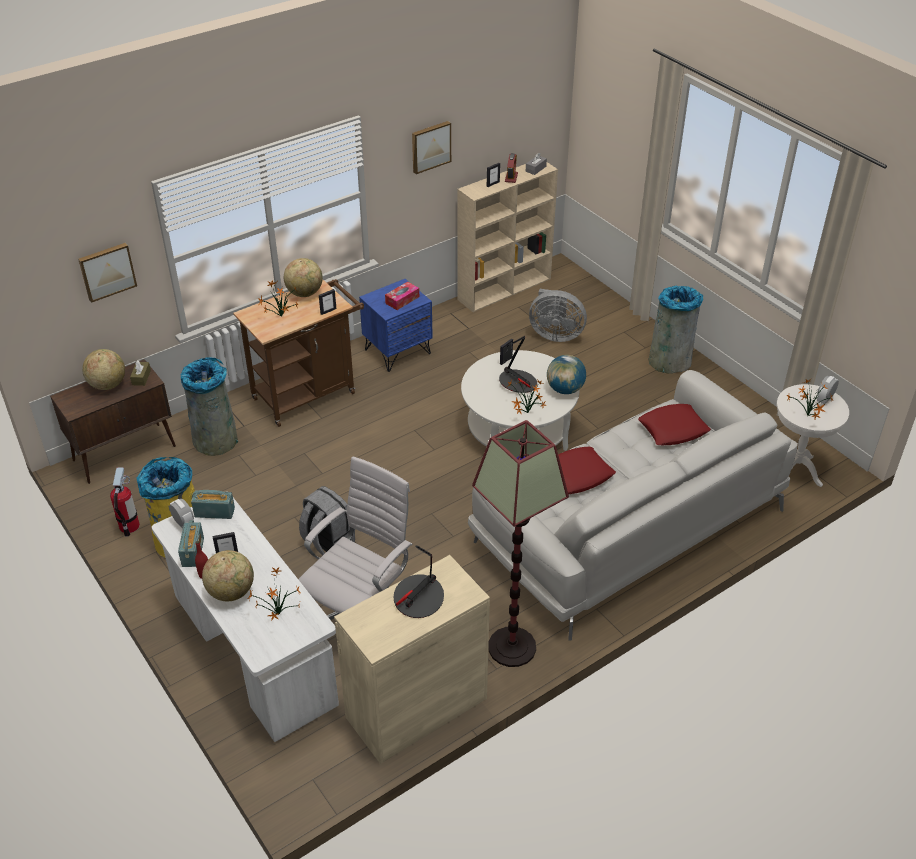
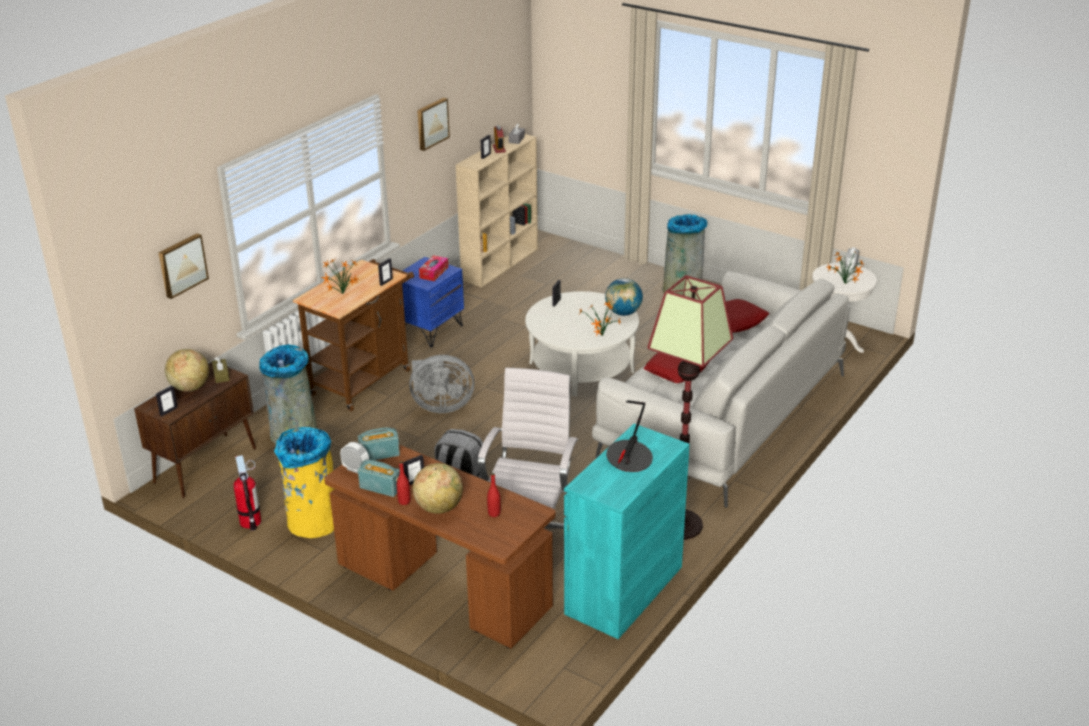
camera: 20 degrees left, 10 degrees down
(75, 407) = (168, 411): none -> picture frame
(193, 552) = (380, 488): radio -> radio turned 45 degrees counterclockwise
(253, 651) = (443, 587): white desk -> brown desk
(276, 614) = (494, 513): potted plant -> red bottle
(305, 293) = (353, 273): globe -> none
(416, 708) = (624, 590): beige cabinet -> turquoise cabinet
(518, 382) = (578, 316): table lamp -> none
(555, 334) = (569, 289): grey fan -> grey fan (440, 406)

